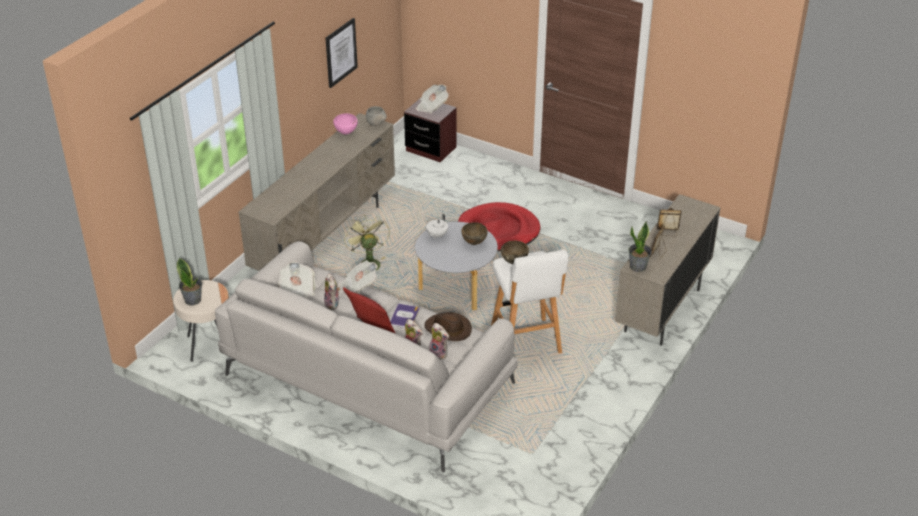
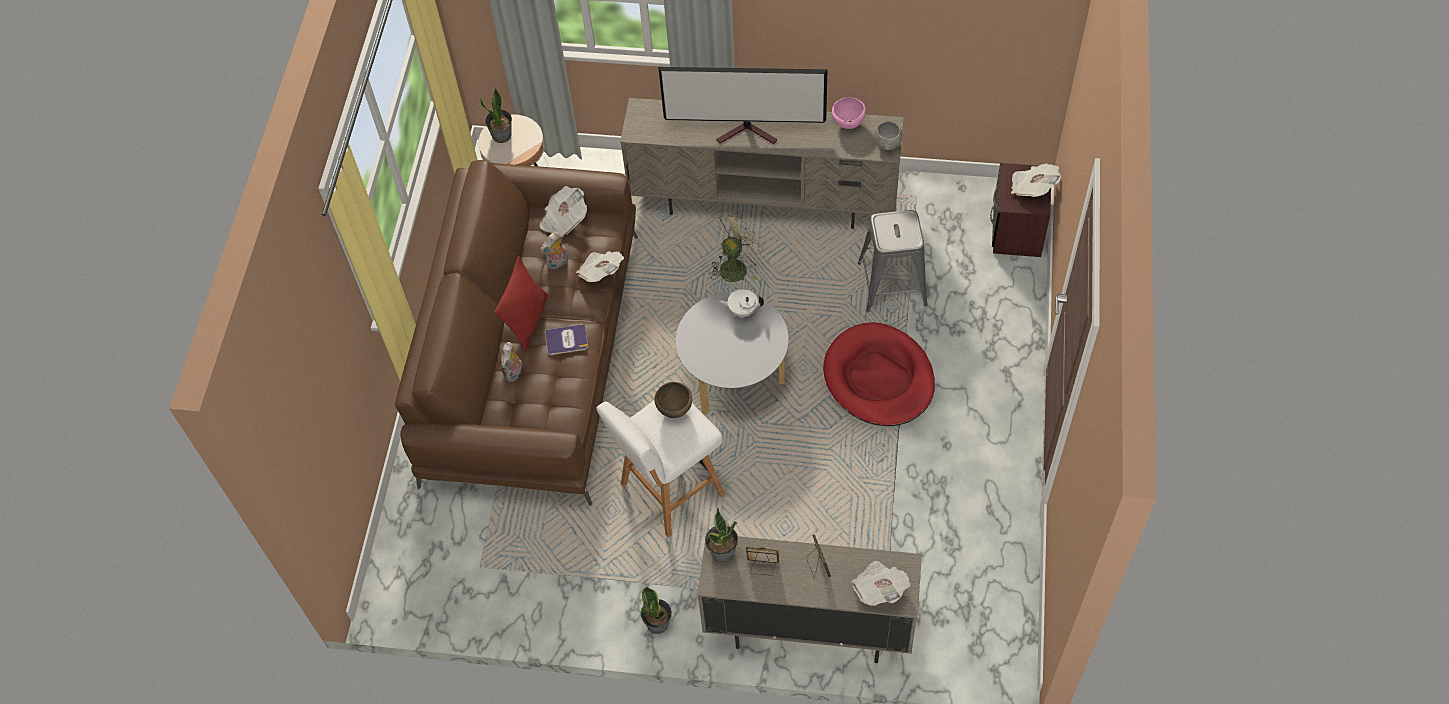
camera: 70 degrees right, 20 degrees up
(317, 171) = (748, 132): none -> television
(340, 52) = (912, 35): picture -> none
(367, 378) = (534, 354): grey sofa -> brown sofa
(432, 205) = (892, 284): none -> grey stool
(440, 353) = (518, 401): plush toy -> none
(448, 329) = (562, 392): brown hat -> none
(474, 243) = (747, 355): brown bowl -> none
(625, 376) = (658, 623): none -> potted plant
(695, 214) = (879, 588): none -> newspaper

